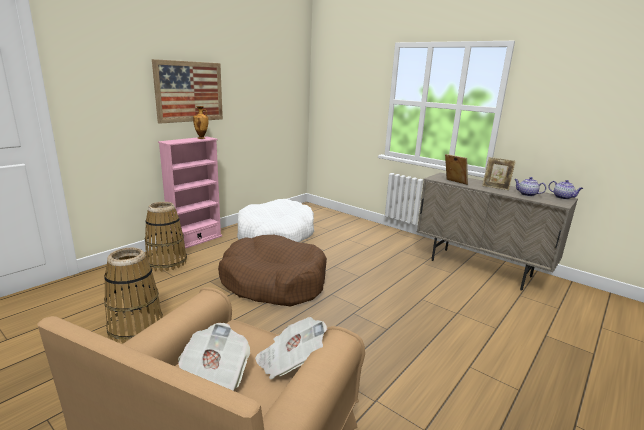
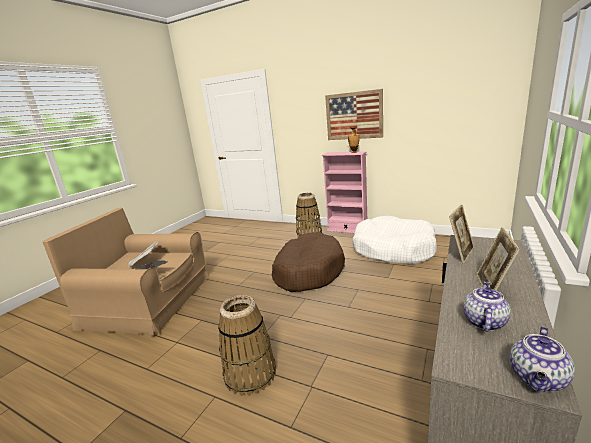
camera: 80 degrees right, 0 degrees up
(136, 328) = (238, 251): basket -> basket (250, 374)

